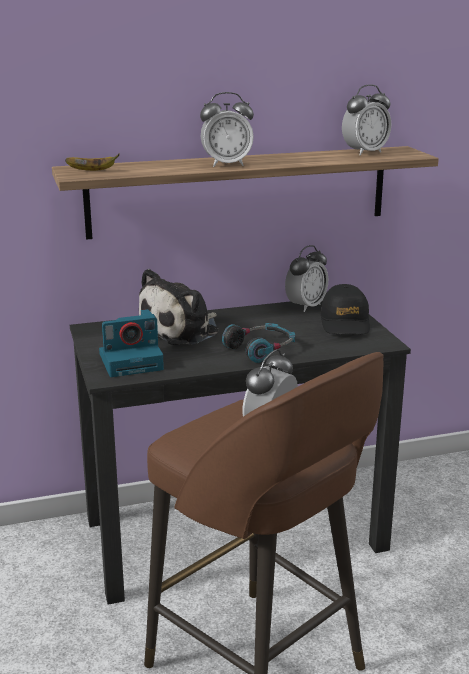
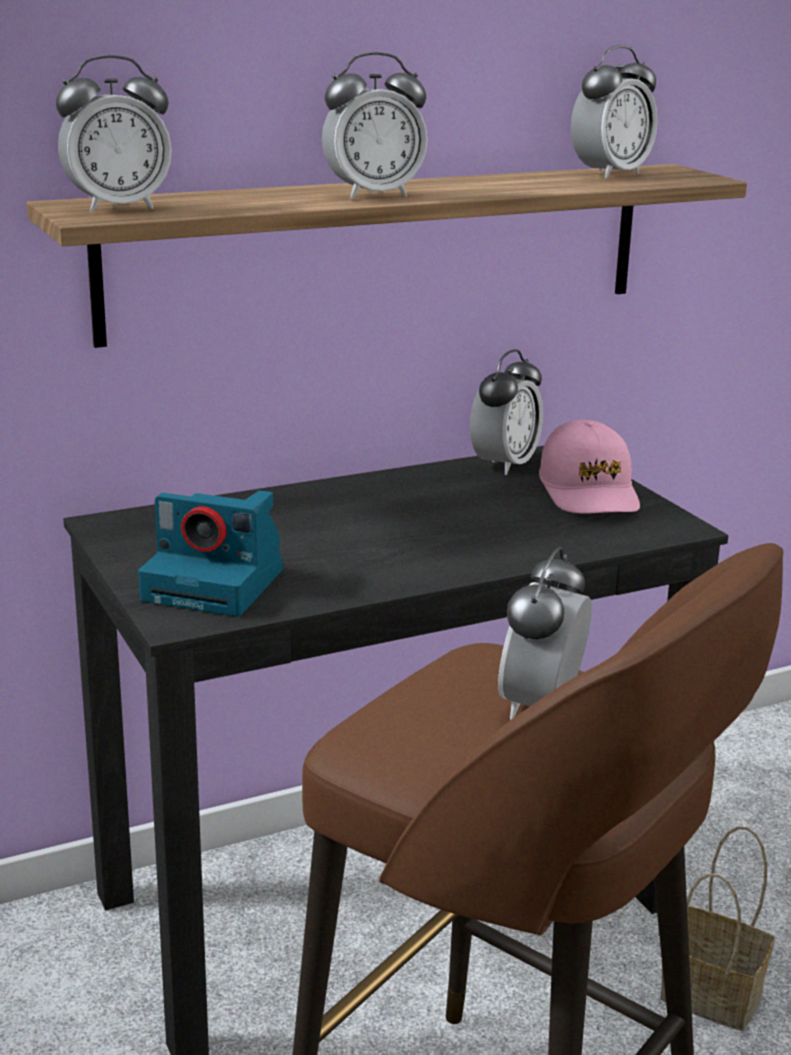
camera: 10 degrees left, 0 degrees up
(92, 171) = (117, 208): banana -> alarm clock
(132, 361) = (217, 584): camera -> camera turned 45 degrees clockwise
(181, 330) = (290, 519): plush toy -> none
(261, 349) = (456, 548): headphones -> none
(345, 322) = (589, 491): black cap -> pink cap
(397, 597) = (715, 995): none -> basket

